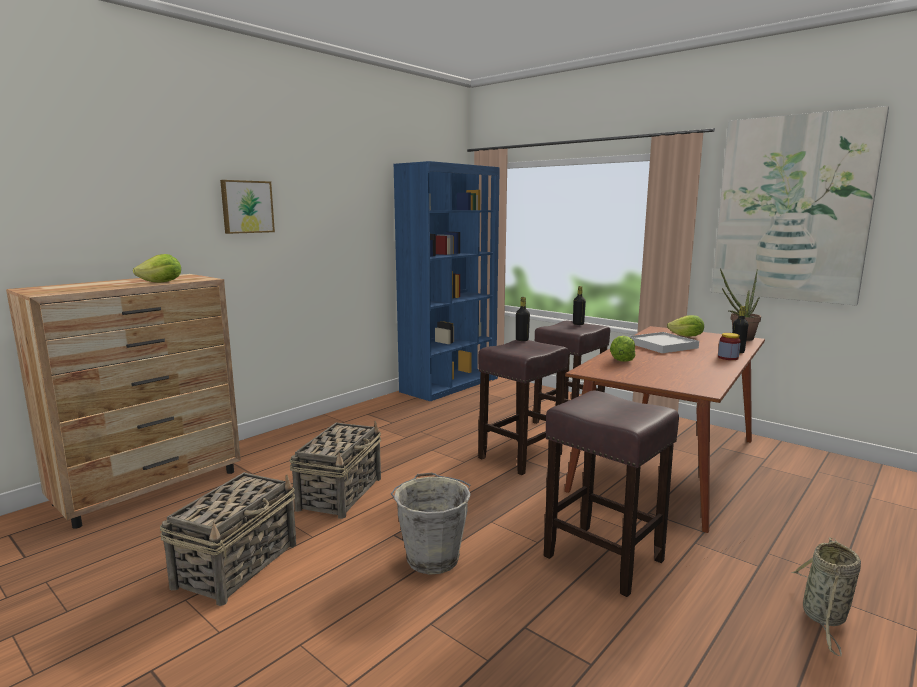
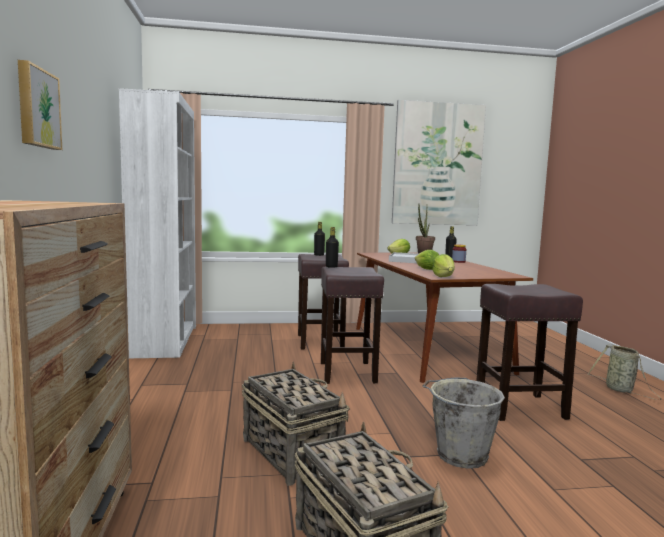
camera: 50 degrees left, 5 degrees down
(162, 282) = (75, 203): lettuce -> lettuce (443, 277)
(450, 385) = (165, 340): blue bookcase -> white bookcase

